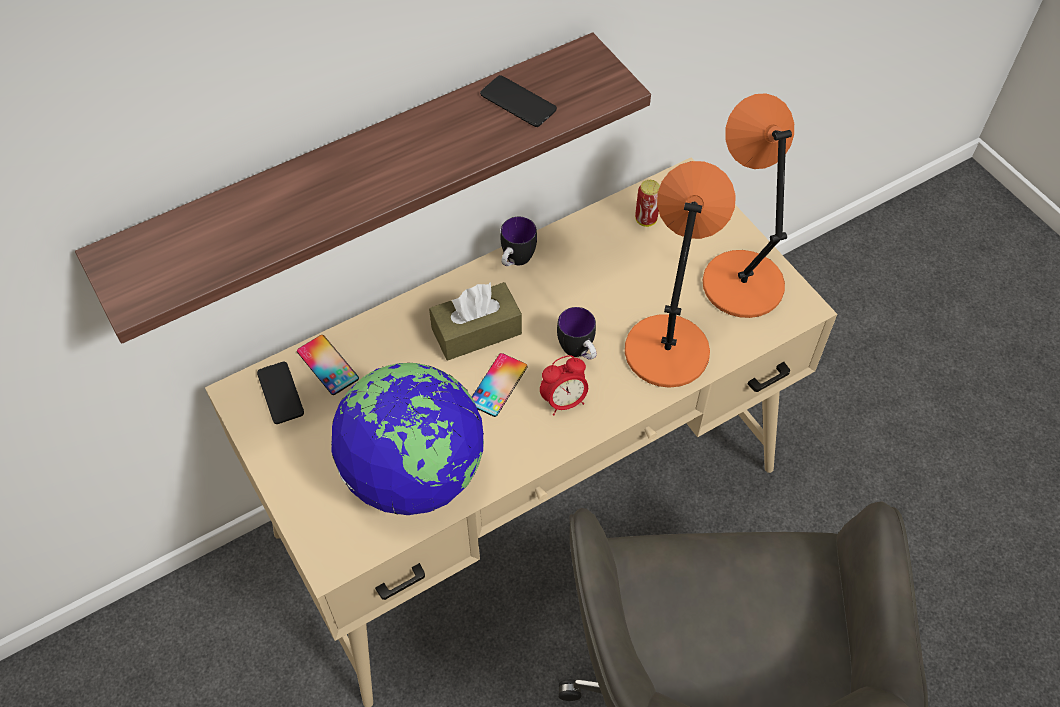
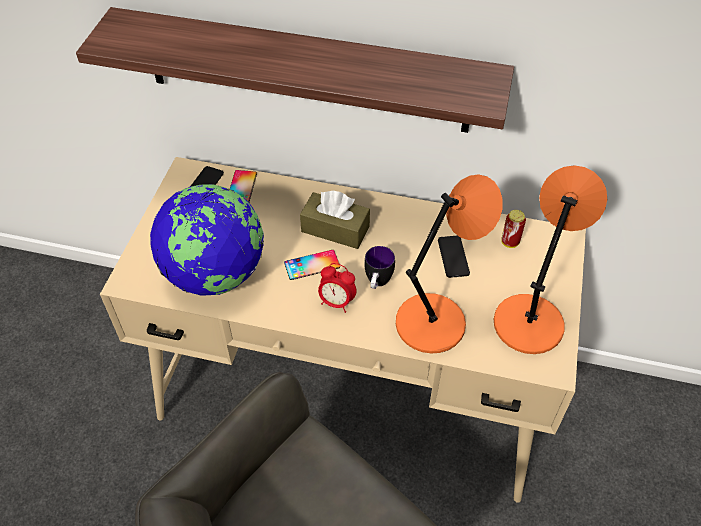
camera: 45 degrees right, 5 degrees down
(515, 262) = (401, 209): mug -> none
(518, 102) = (414, 74): phone -> phone (453, 257)

